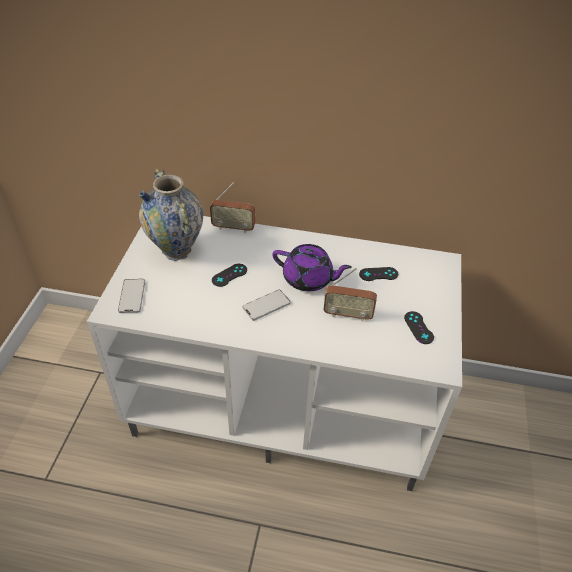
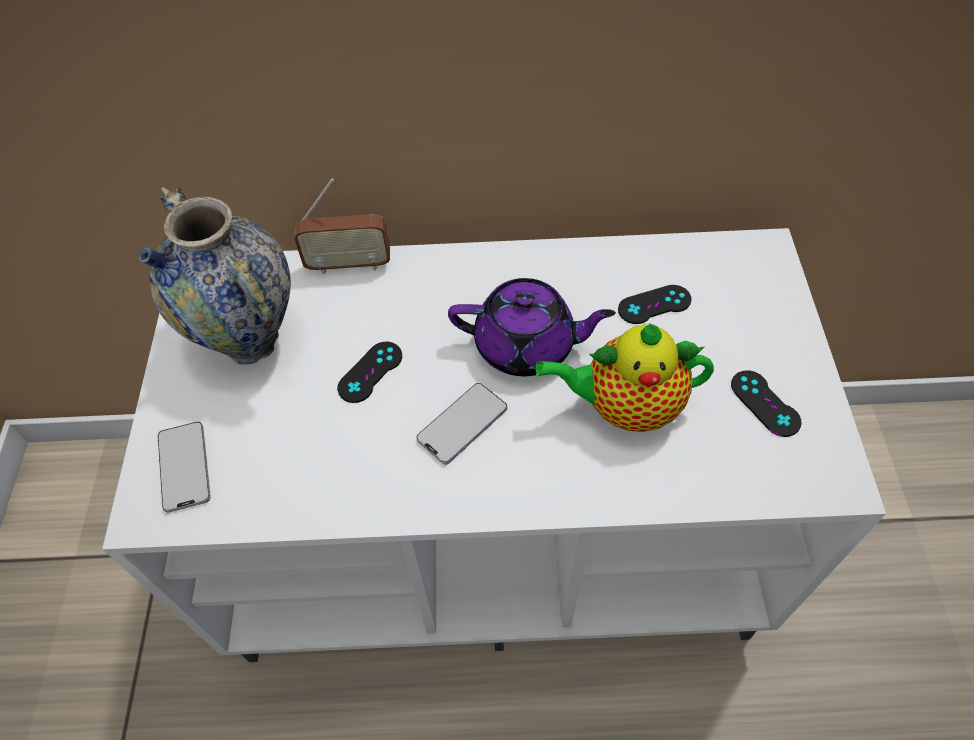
camera: 10 degrees left, 10 degrees up
(348, 315) = (624, 407): radio -> teapot

